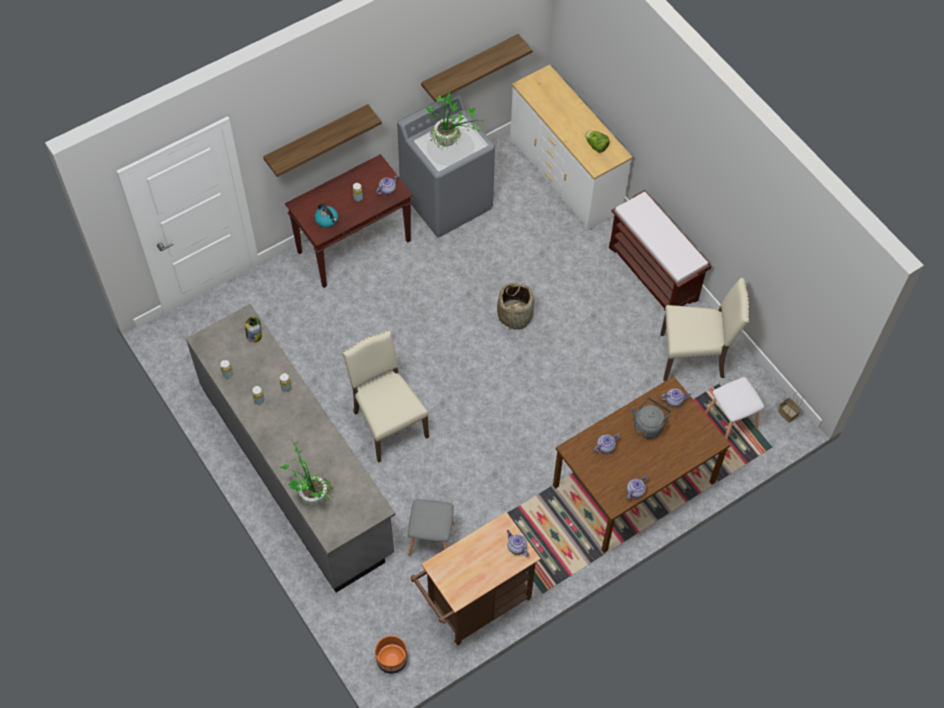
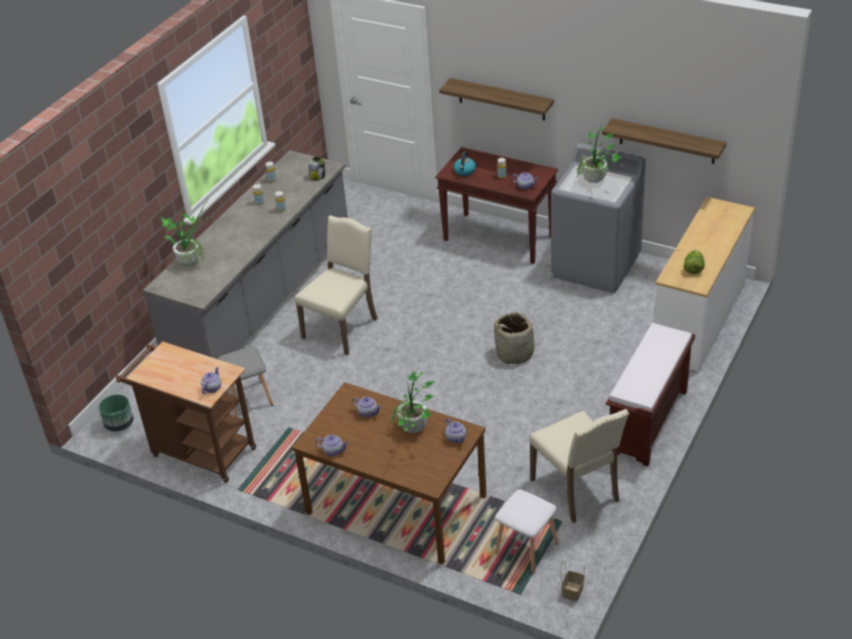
camera: 65 degrees right, 20 degrees down
(392, 660) = (119, 424): orange planter -> green planter
(649, 425) = (414, 432): grey kettle -> potted plant

